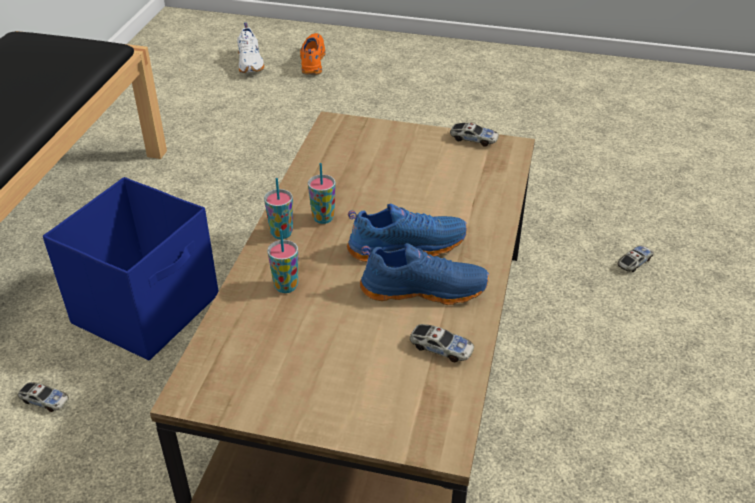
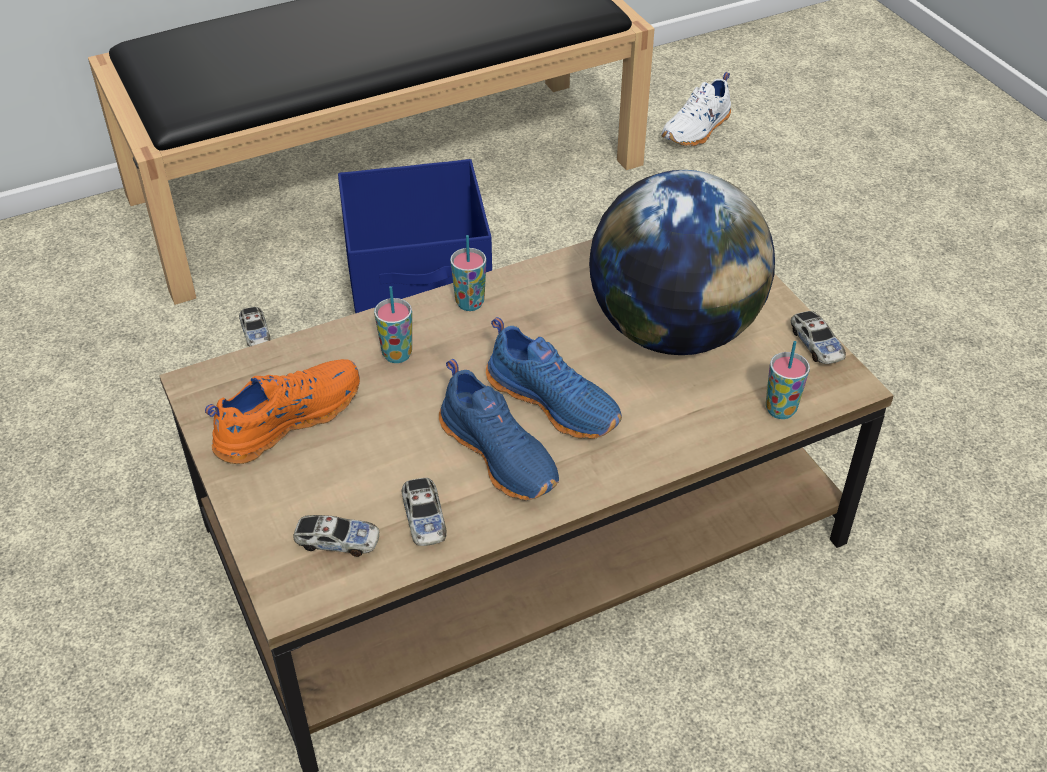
camera: 50 degrees right, 5 degrees up
(251, 63) = (866, 114): white shoe -> white shoe (697, 130)
(311, 61) = (943, 151): orange shoe -> orange shoe (287, 419)
(323, 218) = (527, 316): cup -> cup (780, 410)
(404, 175) = (673, 330): none -> globe
(634, 262) = (986, 670): toy car -> toy car (338, 541)

